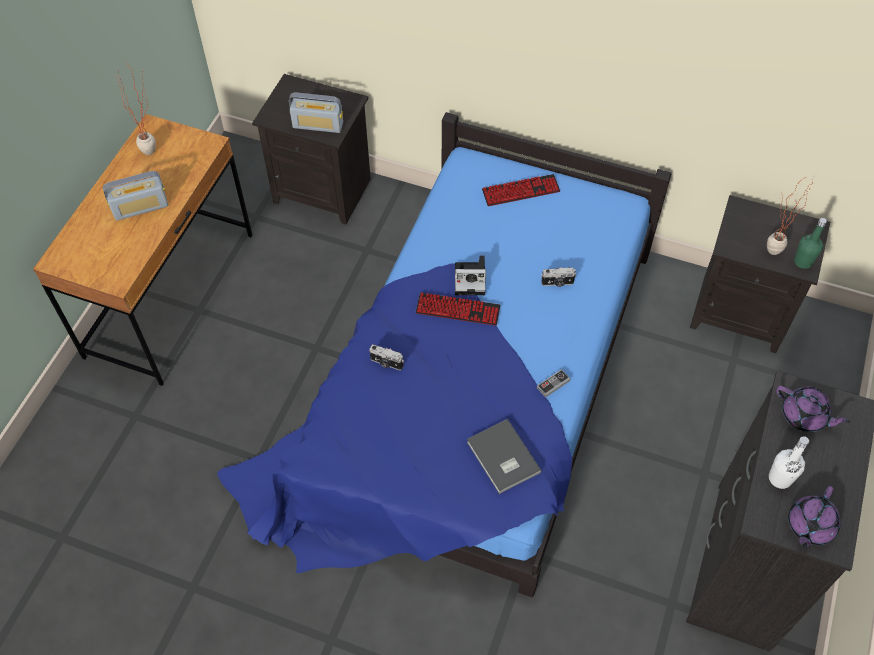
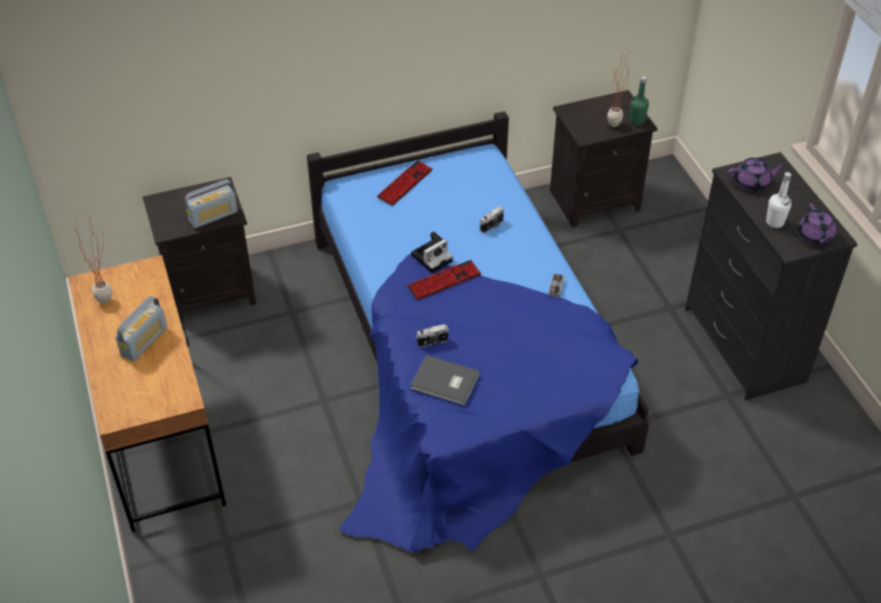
camera: 40 degrees left, 10 degrees down
(502, 459) = (573, 349): grey book -> grey book (445, 383)

